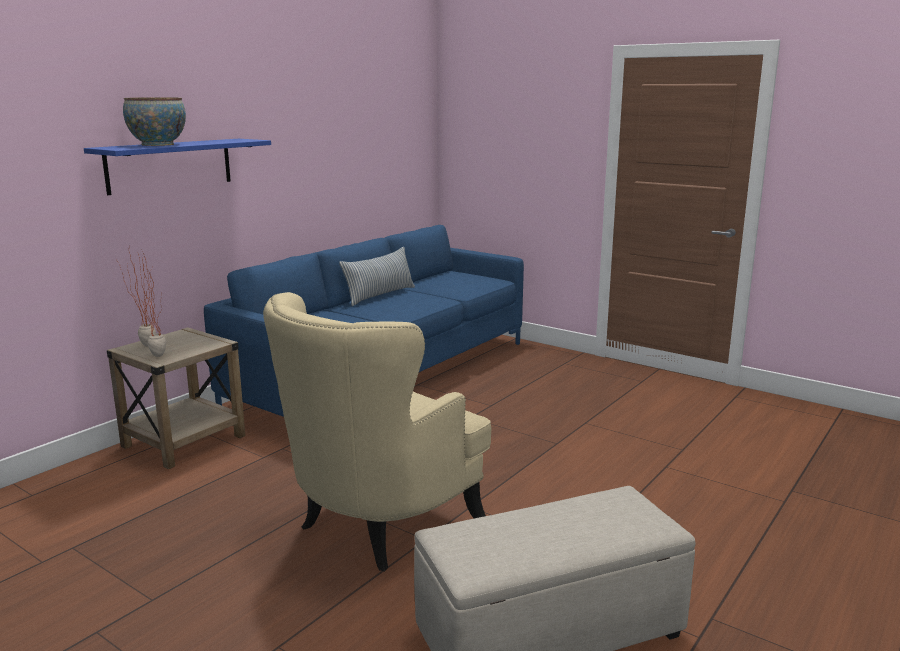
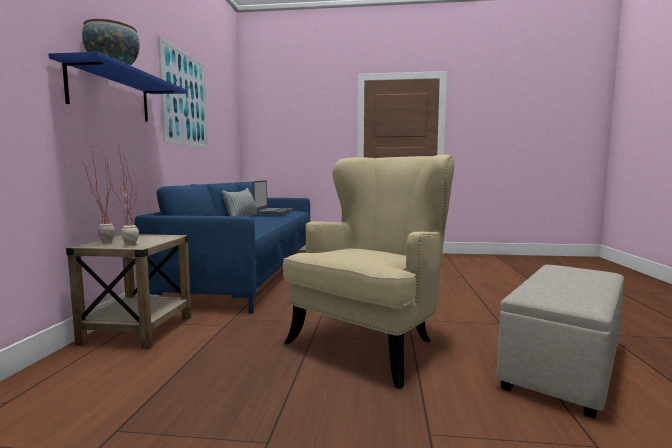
camera: 30 degrees left, 10 degrees down
(305, 129) = (185, 99): none -> picture
(378, 526) = (372, 342): beige armchair -> beige armchair turned 150 degrees counterclockwise
(448, 282) = (273, 212): none -> laptop

